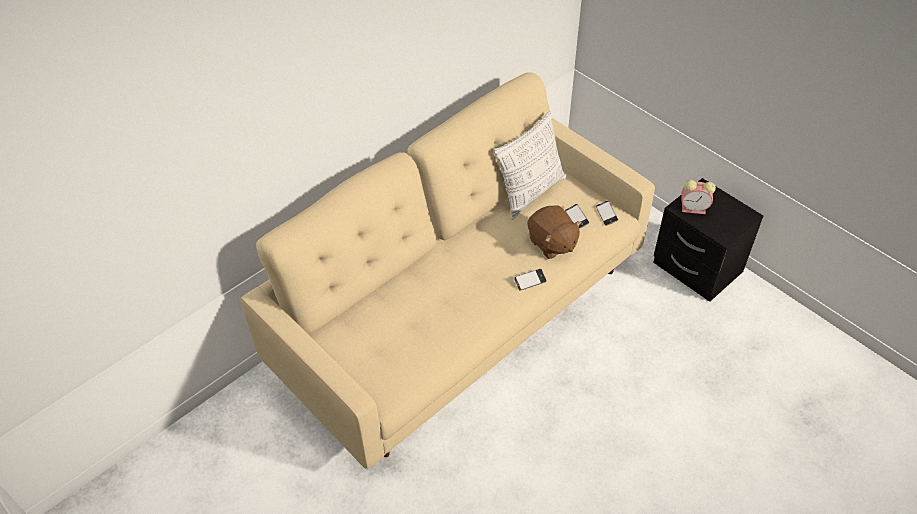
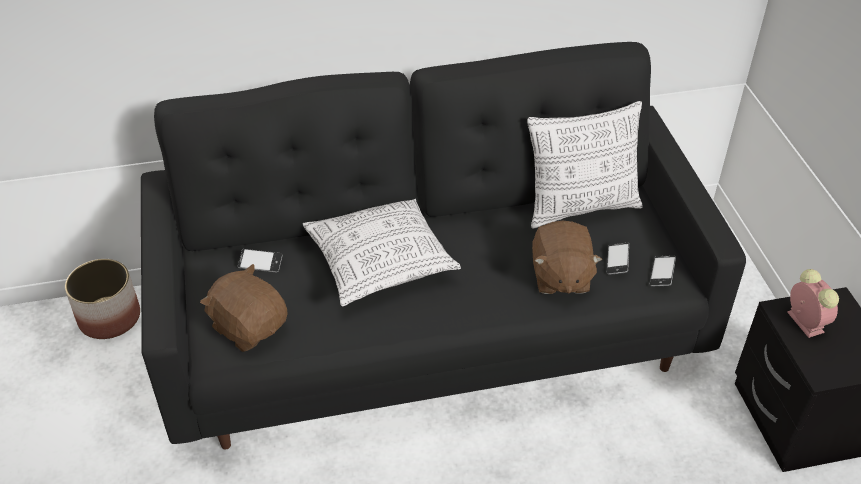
camera: 30 degrees right, 5 degrees down
(232, 413) = (110, 317): none -> planter
(391, 366) = (249, 326): none -> brown plush toy
(438, 284) = (381, 262): none -> pillow
(460, 317) = (431, 334): beige sofa -> black sofa
(530, 281) = (494, 308): phone -> phone (260, 263)
(694, 208) = (804, 321): alarm clock -> alarm clock turned 150 degrees counterclockwise

